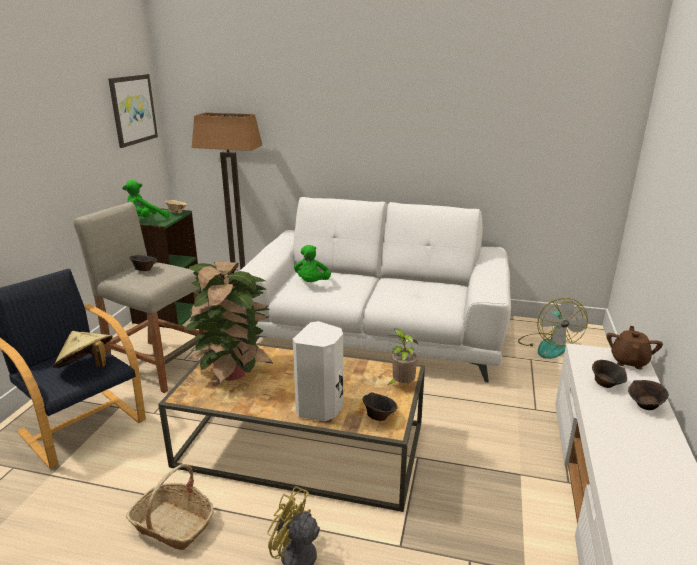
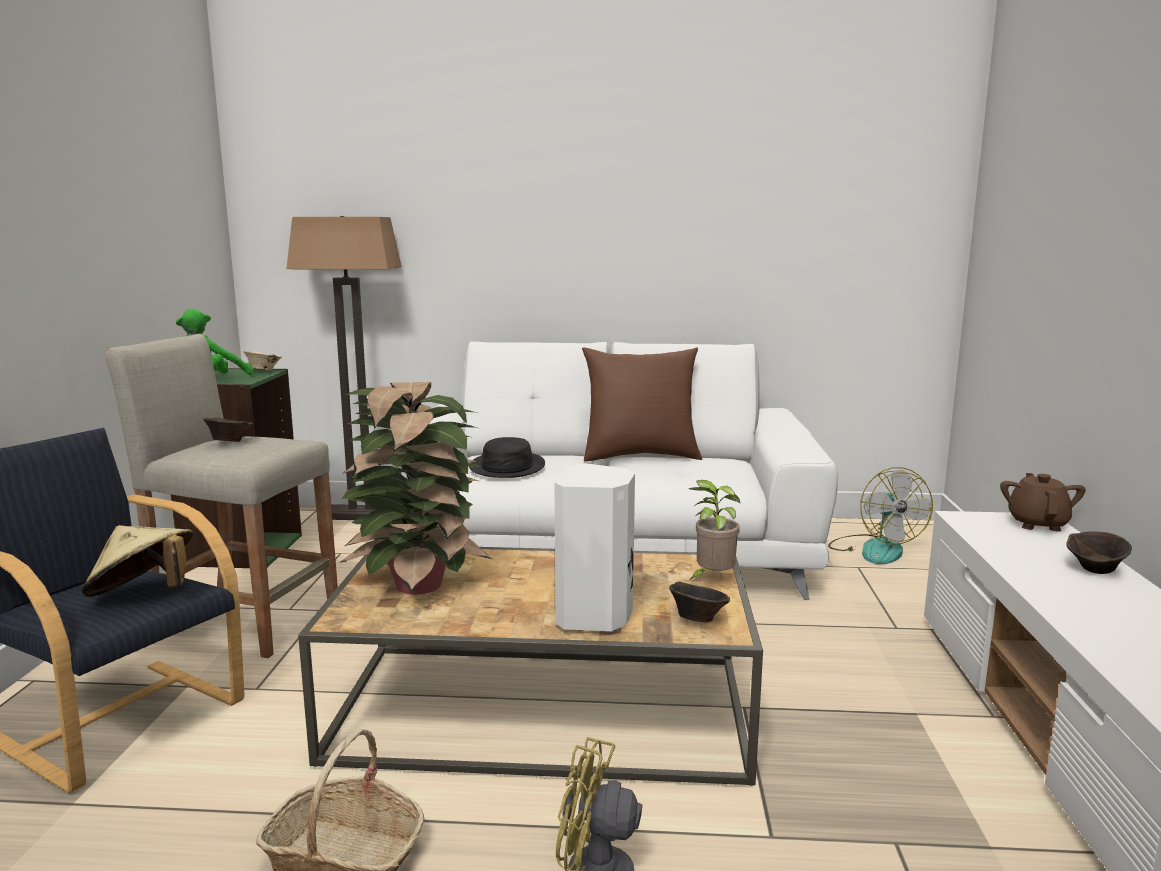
camera: 10 degrees left, 10 degrees down
(132, 109) = (188, 206): picture -> none
(312, 283) = (507, 467): green plush toy -> black hat
(398, 279) = (640, 456): none -> brown pillow
(606, 384) = (1024, 551): brown bowl -> none

